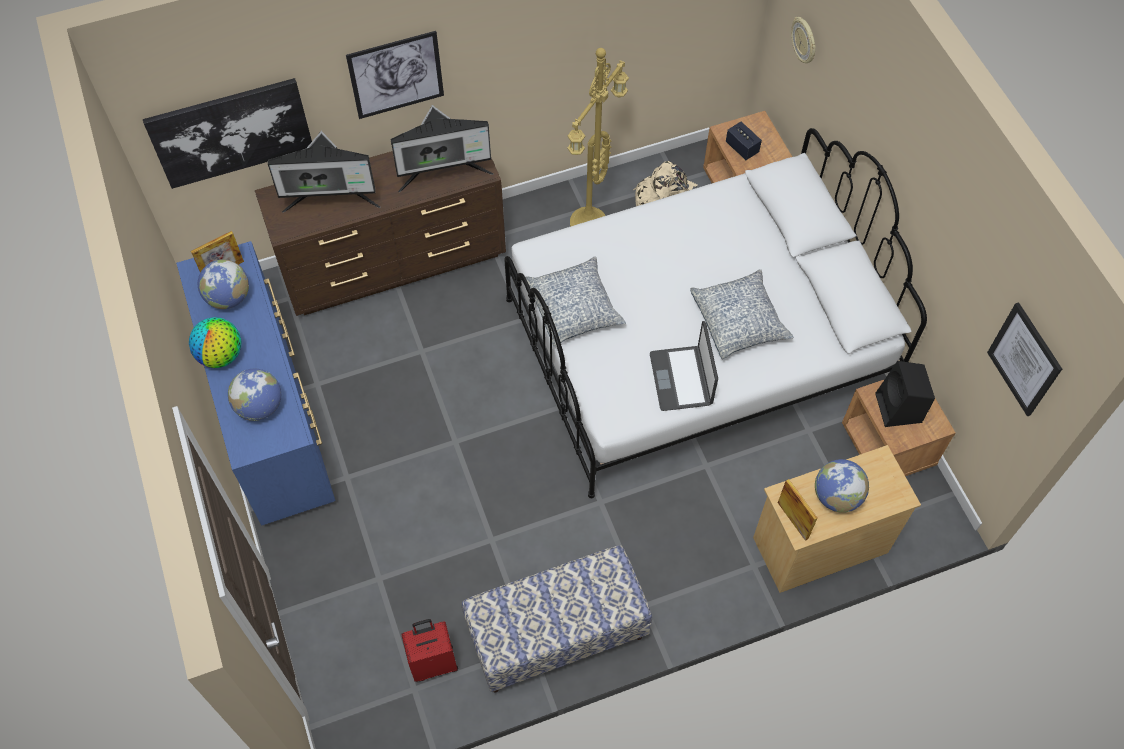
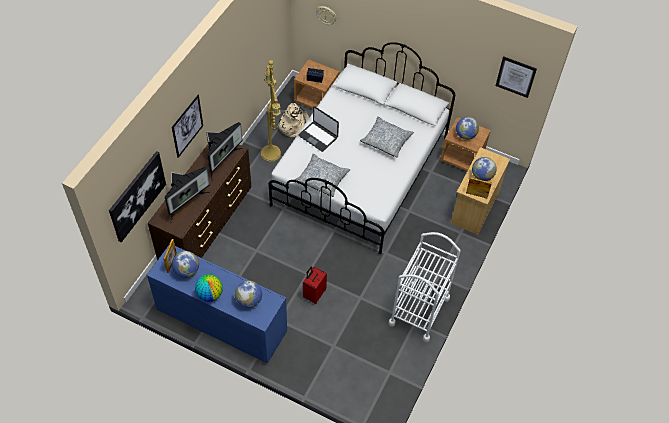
camera: 45 degrees left, 5 degrees down
(433, 662) = (386, 357): red suitcase -> red suitcase (314, 294)
(556, 634) = (419, 311): bench -> white cart
(682, 379) = (388, 176): laptop -> laptop (318, 136)
(899, 409) = (465, 135): black speaker -> globe

